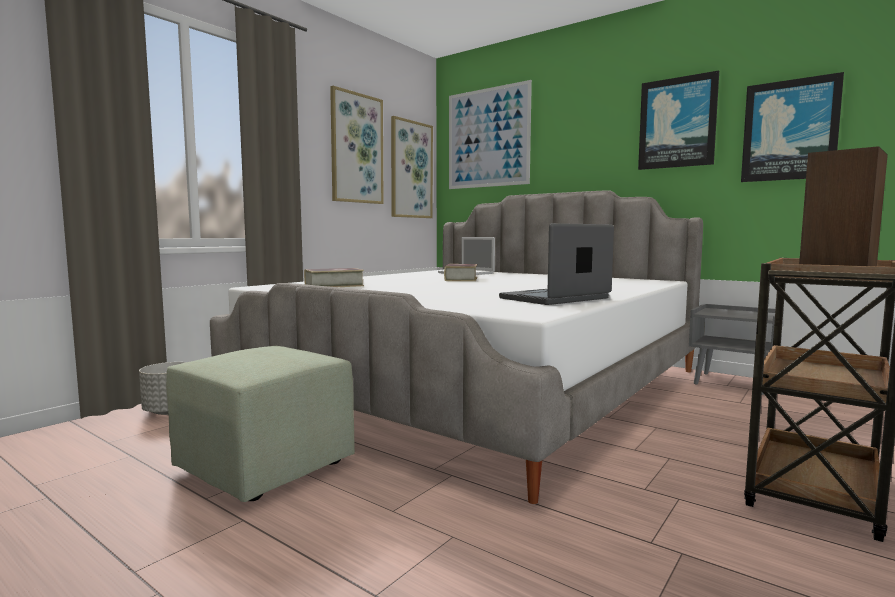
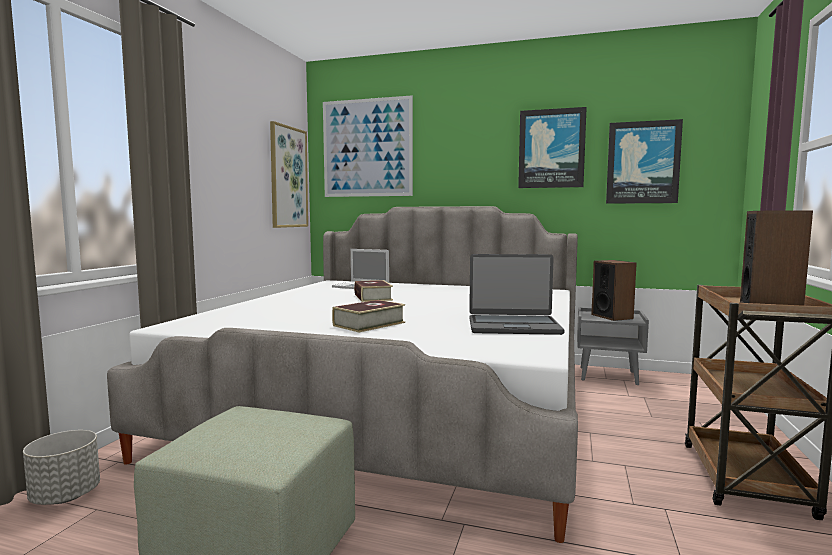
camera: 20 degrees left, 0 degrees up
(334, 285) = (256, 318): book -> book (369, 324)
(356, 148) = (239, 156): picture -> none
(555, 298) = (513, 326): laptop -> laptop turned 120 degrees counterclockwise
(737, 313) = (612, 316): none -> speaker

